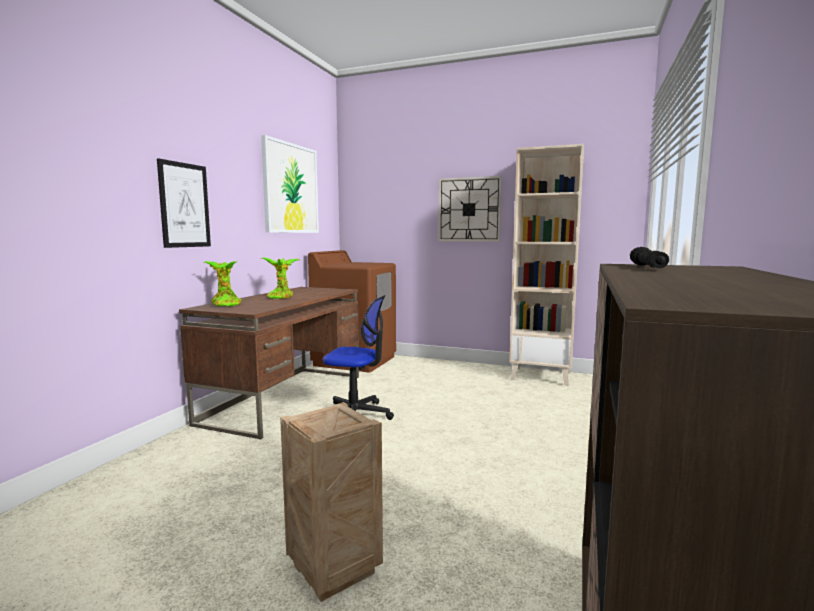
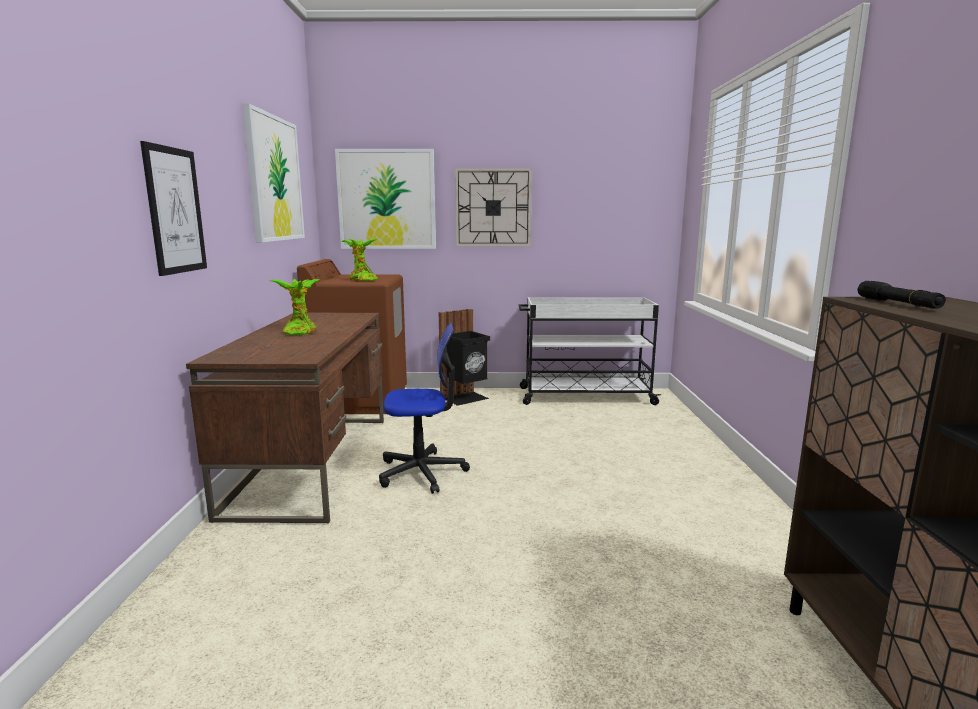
camera: 20 degrees left, 5 degrees up
(225, 304) = (243, 350): potted plant -> potted plant (362, 280)
(332, 569) = (551, 659): crate -> none
(387, 205) = (387, 199): none -> picture
(437, 367) = (466, 398): none -> black trash can
(541, 376) = (584, 396): beige bookcase -> white cart

